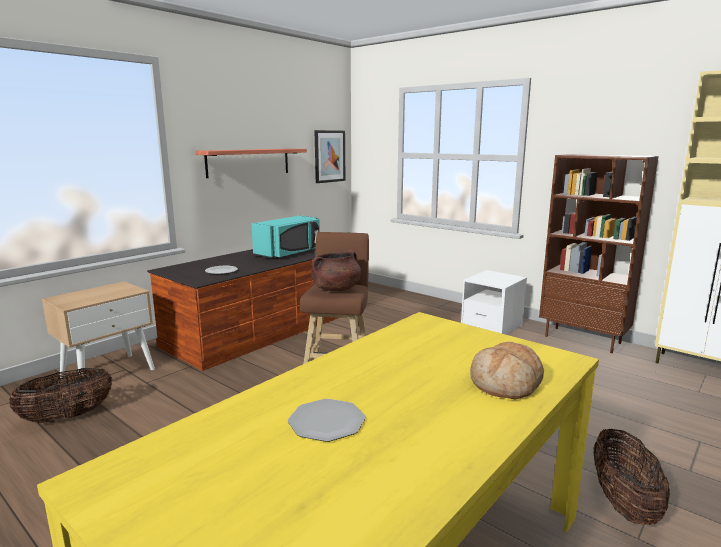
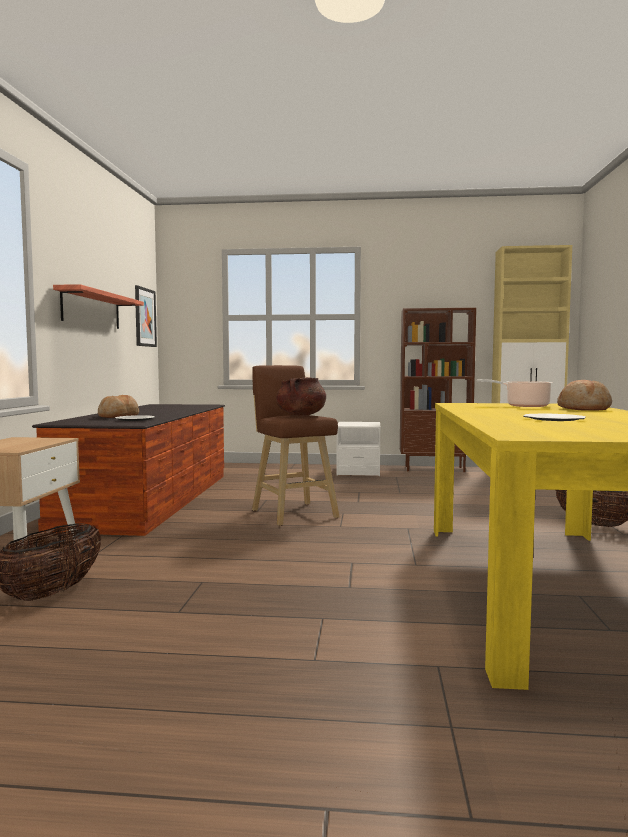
camera: 35 degrees left, 10 degrees down
(228, 262) = (118, 416): none -> bread
(289, 253) = (165, 410): turquoise microwave -> none
(472, 350) = (524, 406): none -> cooking pot

